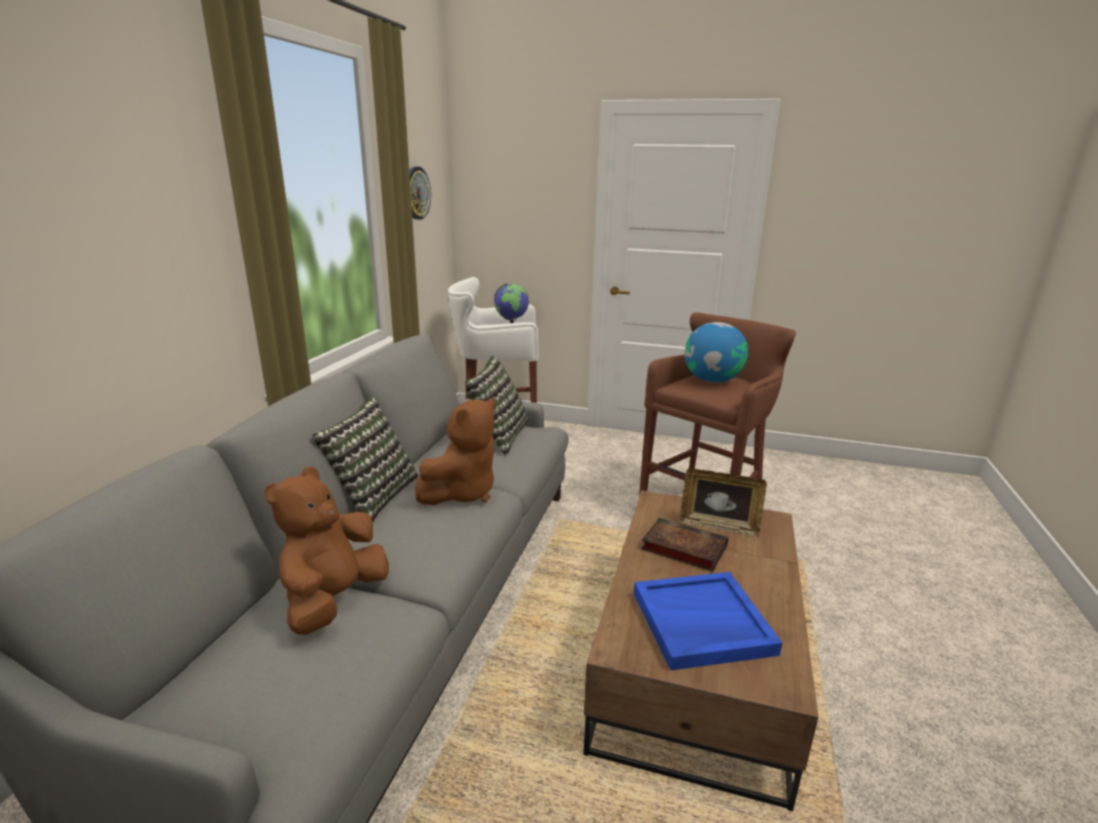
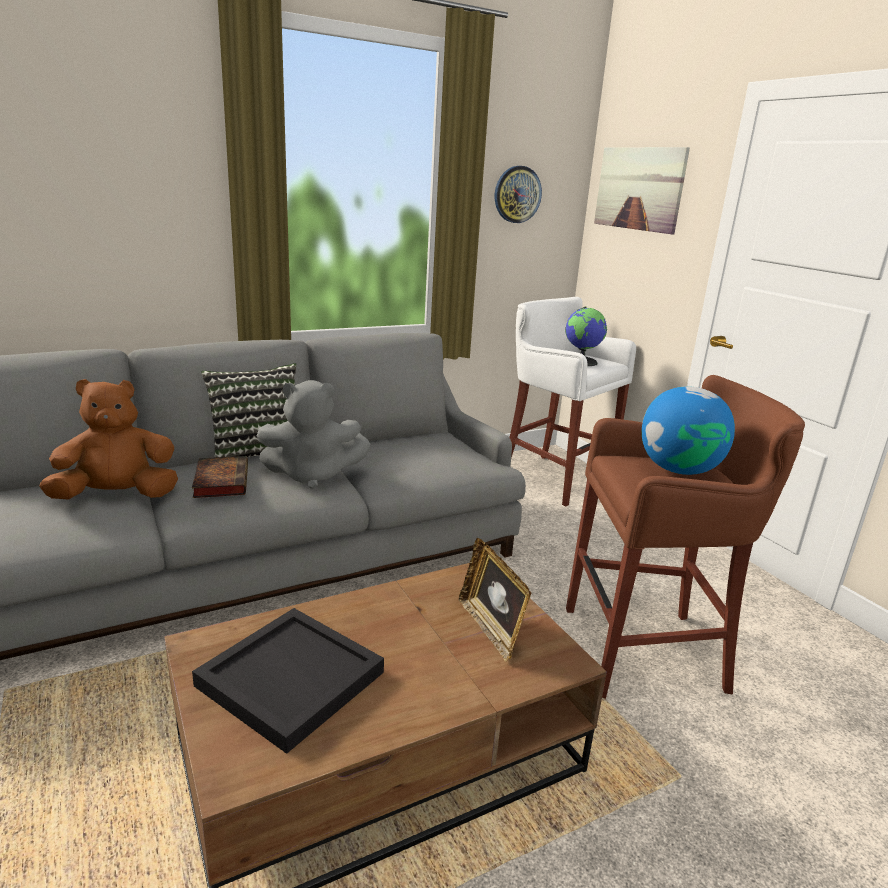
camera: 45 degrees right, 0 degrees up
(462, 492) = (312, 475): brown plush toy -> grey plush toy
(498, 436) = (434, 452): pillow -> none
(510, 180) = (639, 188): none -> picture
(681, 548) = (412, 620): book -> book (221, 480)
(701, 623) = (289, 679): blue tray -> black tray

